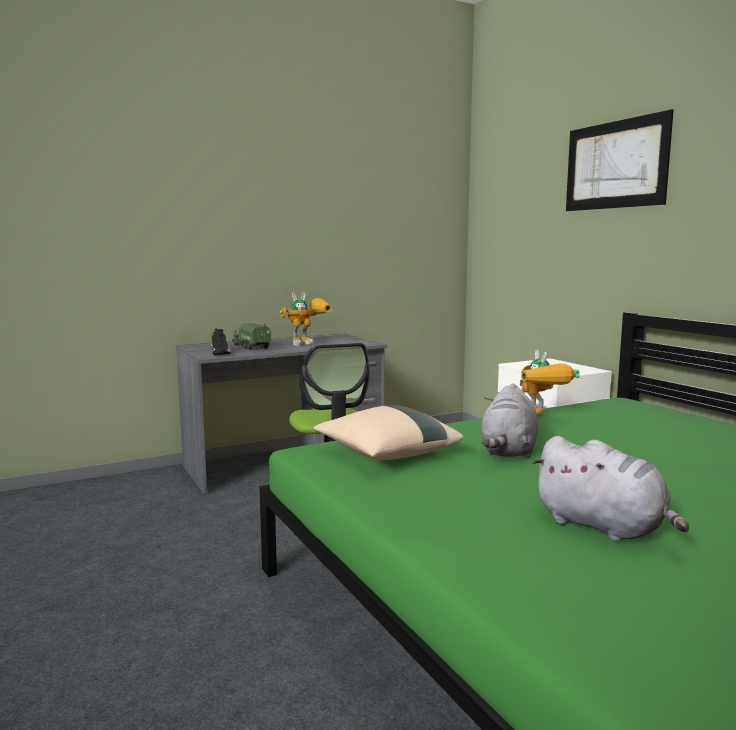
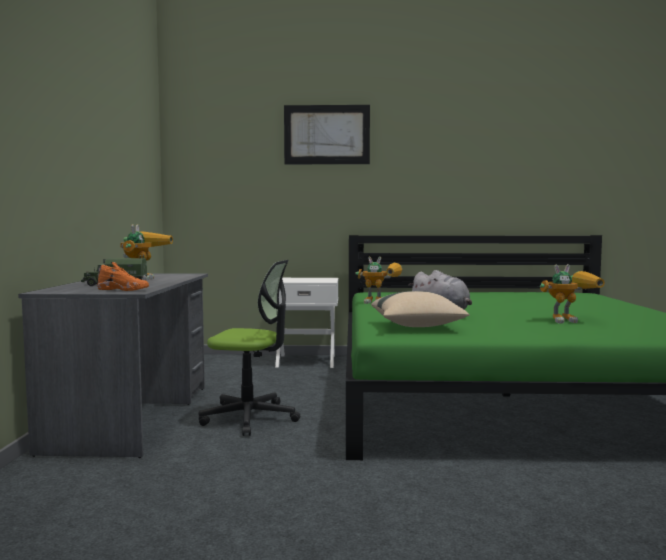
camera: 60 degrees left, 5 degrees down
(220, 353) = (123, 289): black shoe -> orange shoe
(603, 527) = (570, 320): grey plush toy -> toy robot

